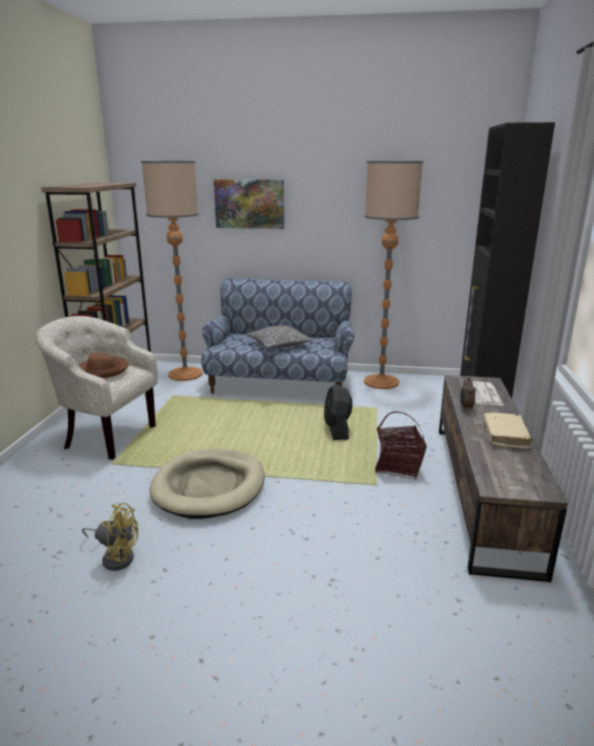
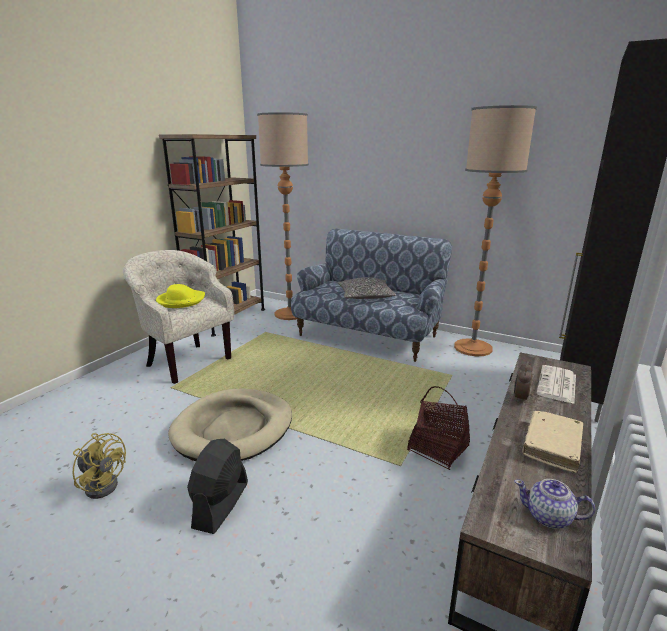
camera: 20 degrees right, 0 degrees up
(102, 370) = (181, 301): brown hat -> yellow hat
(249, 204) = (358, 157): picture -> none
(337, 429) = (395, 392): black fan -> black fan (221, 505)
(527, 476) = (549, 517): none -> teapot

